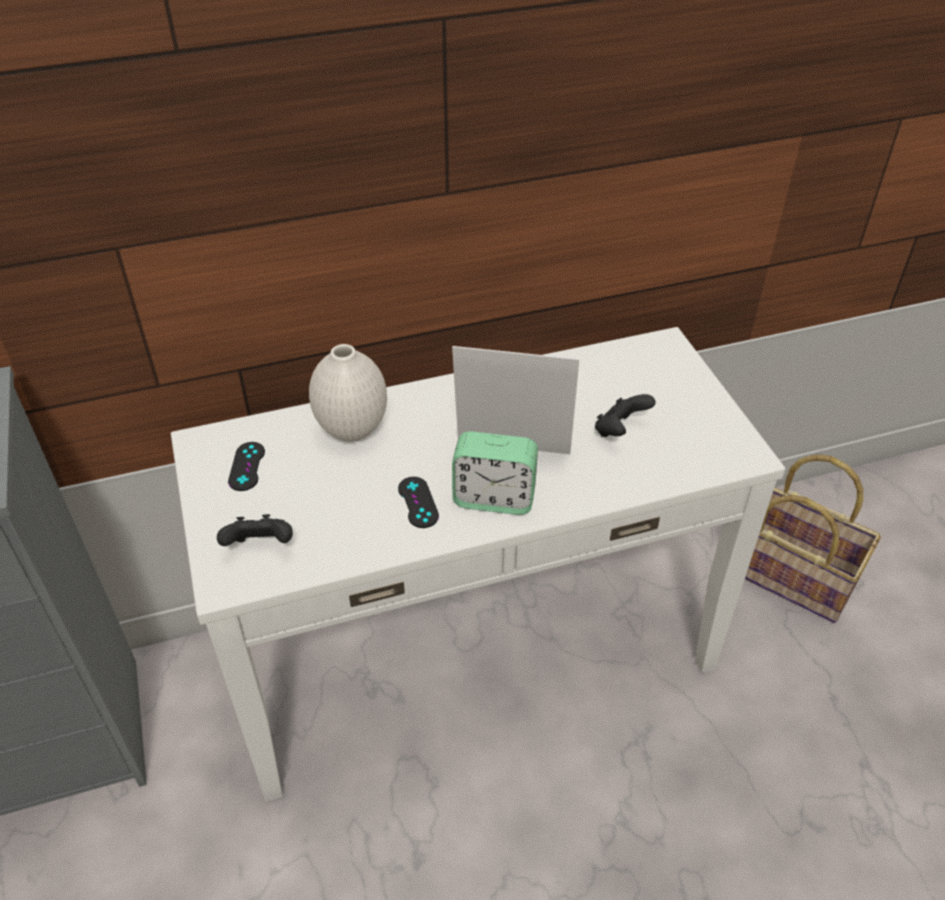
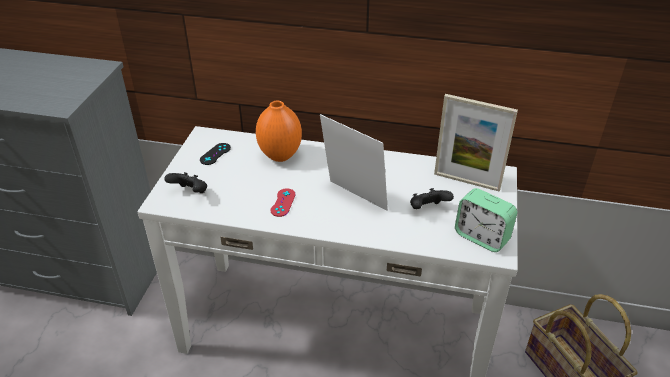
camera: 30 degrees right, 5 degrees down
(353, 430) = (281, 156): white vase -> orange vase
(418, 502) = (283, 202): black game controller -> red game controller
(494, 498) = (324, 216): alarm clock -> alarm clock (481, 237)
(635, 370) = (466, 181): none -> picture frame

